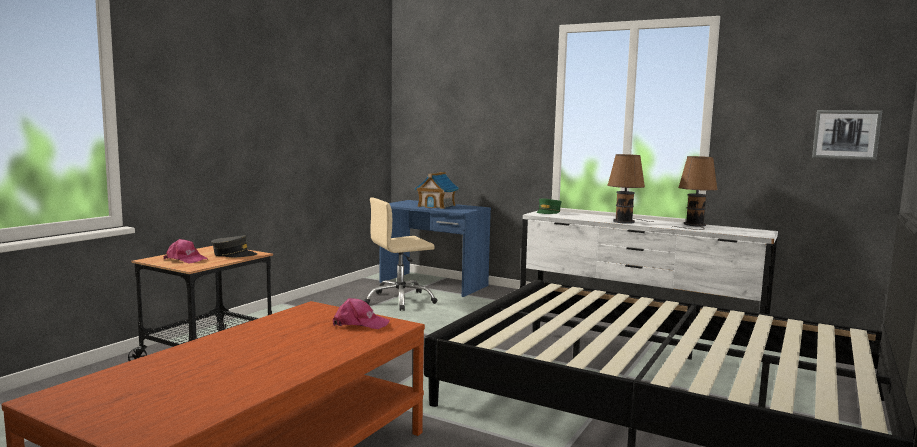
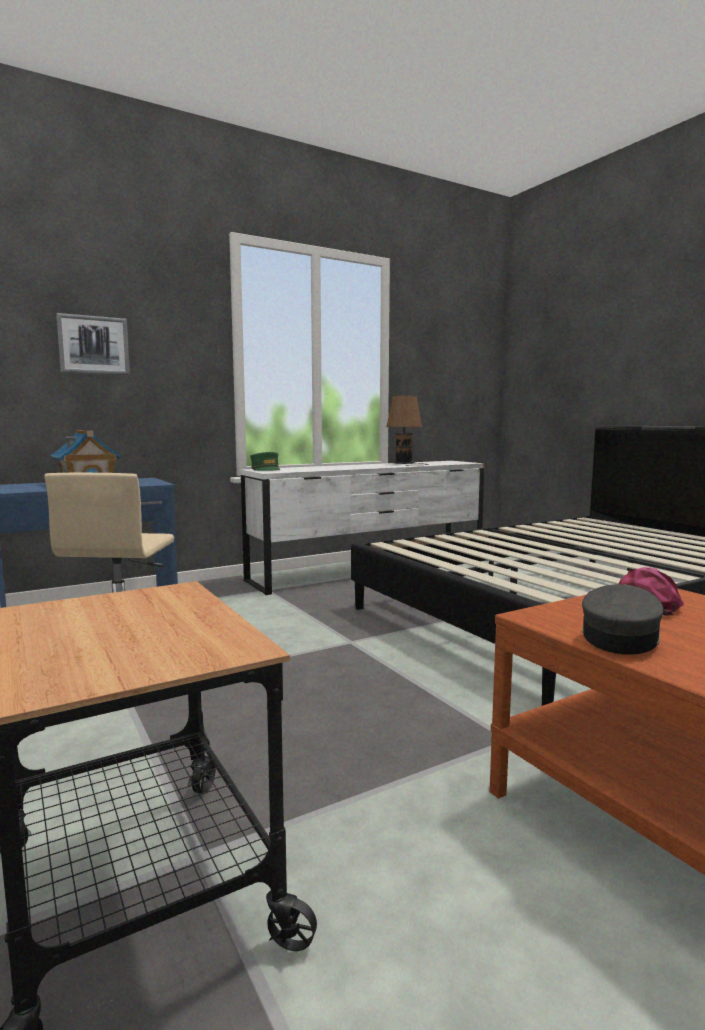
camera: 60 degrees left, 0 degrees up
(186, 259) = (121, 648): pink cap -> none
(234, 254) = (151, 605): grey cap -> grey cap (619, 638)
(625, 221) = (362, 467): brown table lamp -> none
(846, 134) = (474, 377): picture -> picture (93, 345)

